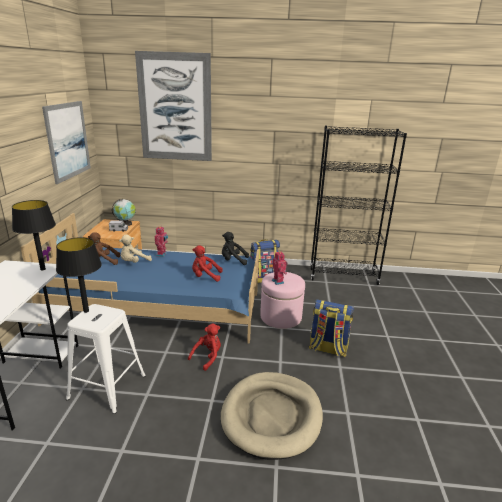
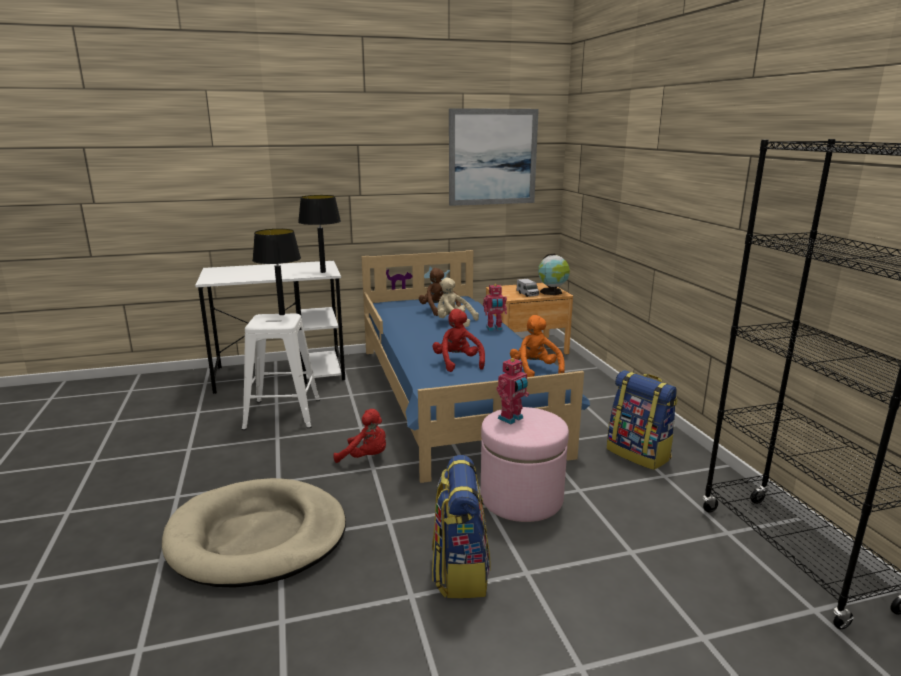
camera: 70 degrees right, 5 degrees down
(175, 108) = (631, 115): picture -> none
(233, 261) = (535, 370): black plush toy -> orange plush toy

